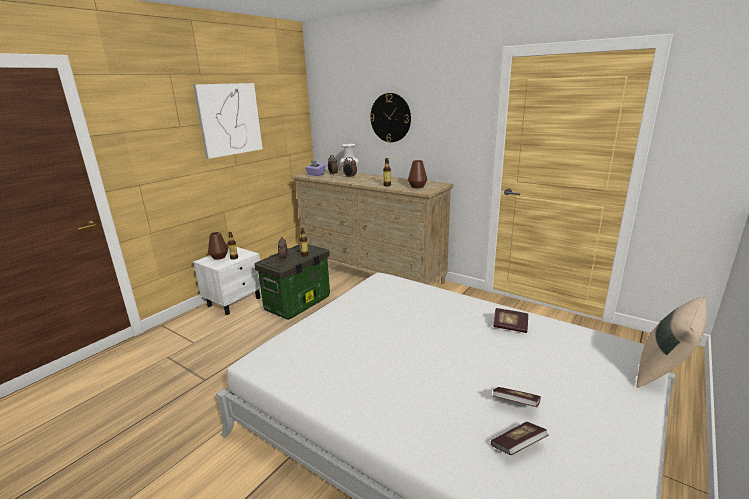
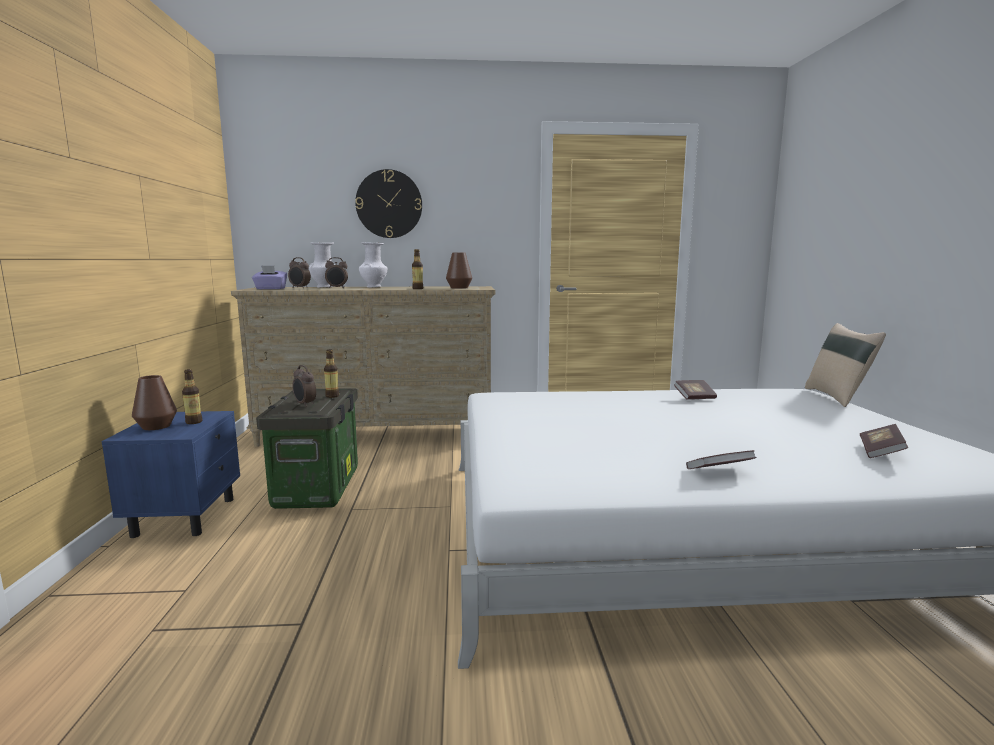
camera: 40 degrees left, 10 degrees down
(229, 119) = (141, 171): picture -> none
(235, 301) = (186, 516): white nightstand -> blue nightstand
(376, 176) = (374, 287): none -> white vase
(515, 404) = (817, 434): book -> book (719, 472)

